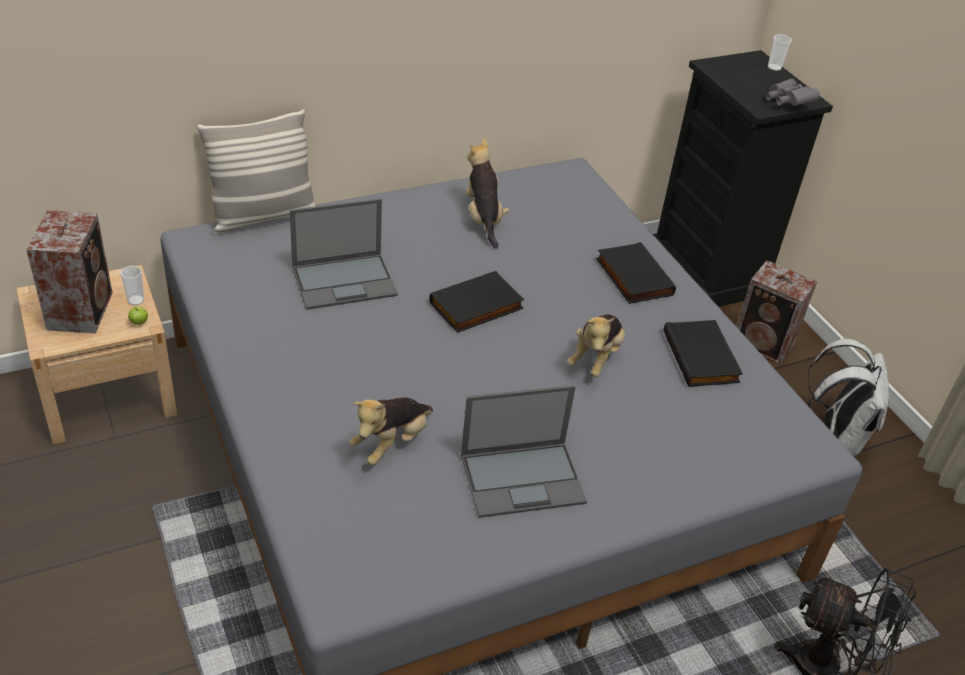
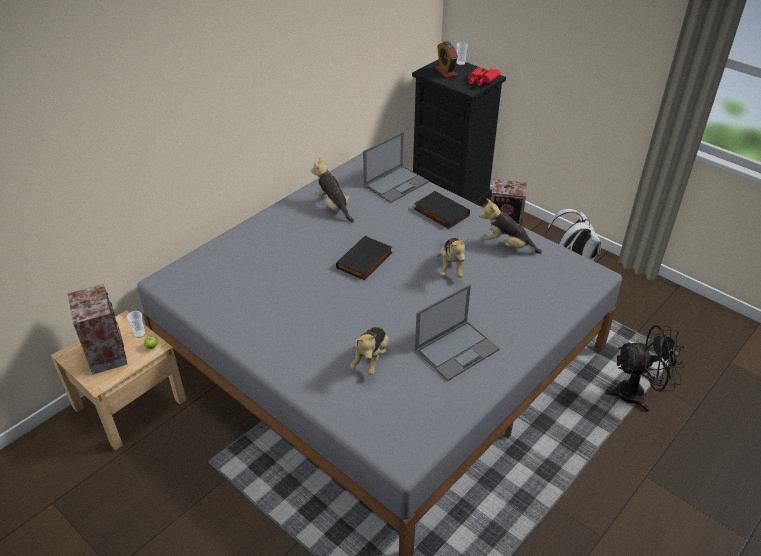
camera: 20 degrees left, 0 degrees up
(263, 217) = (197, 251): pillow -> none
(345, 281) = (277, 273): laptop -> laptop (396, 183)
(702, 357) = (507, 245): black book -> plush toy
(742, 74) = (446, 72): none -> alarm clock
(786, 102) = (481, 82): grey binoculars -> red binoculars

